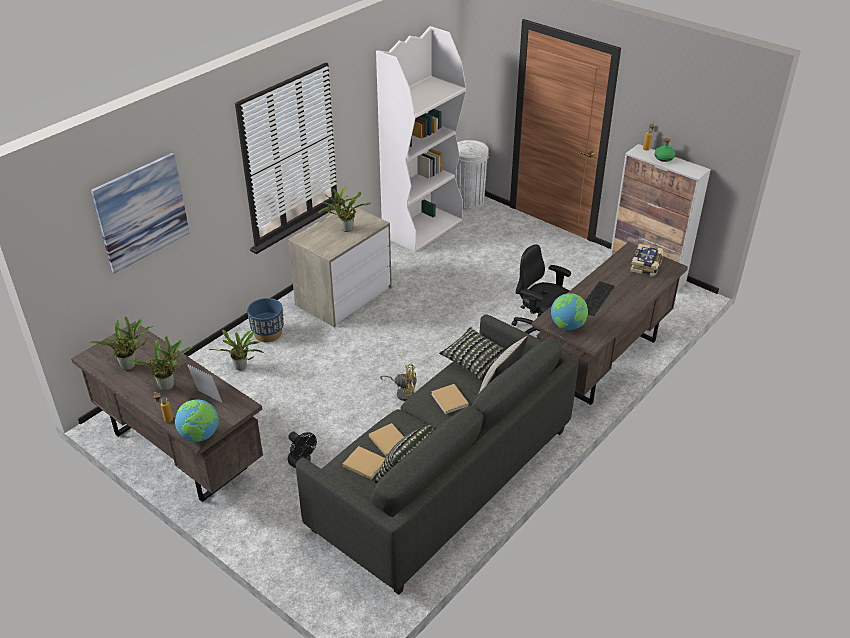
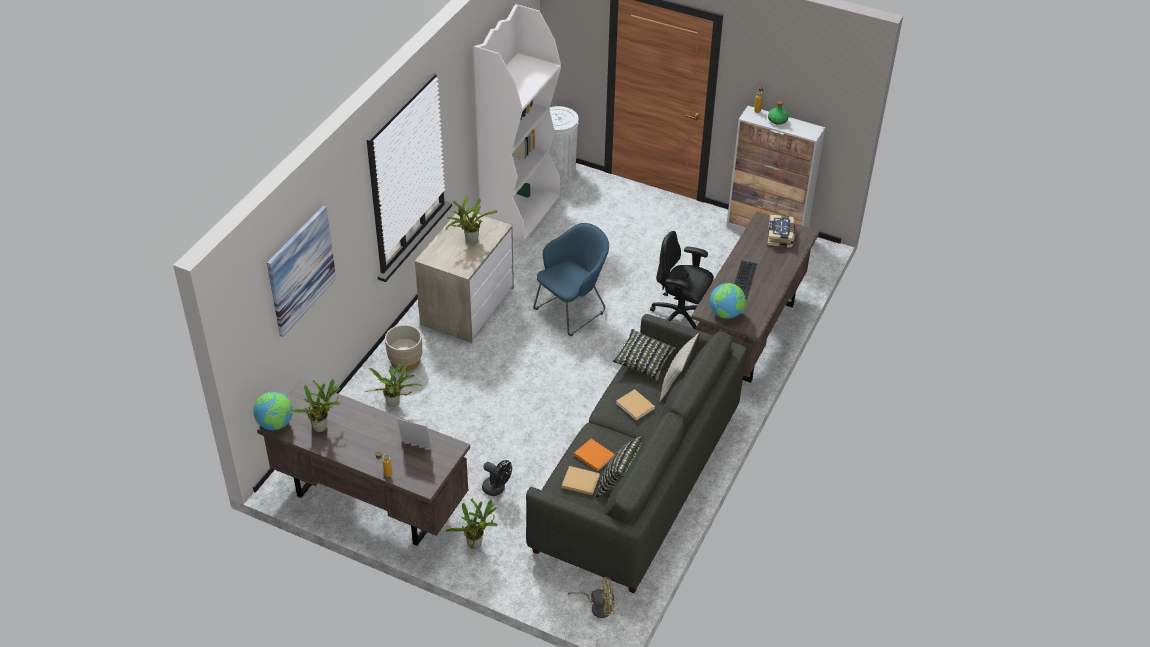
camera: 15 degrees left, 5 degrees up
(169, 386) = (371, 441): potted plant -> potted plant (476, 543)
(200, 435) = (426, 484): globe -> globe (276, 424)
(268, 334) = (405, 362): blue planter -> beige planter
(388, 440) = (593, 455): beige book -> orange book
(403, 392) = (568, 401): yellow fan -> yellow fan (598, 607)
(438, 313) = (572, 310): none -> blue armchair

